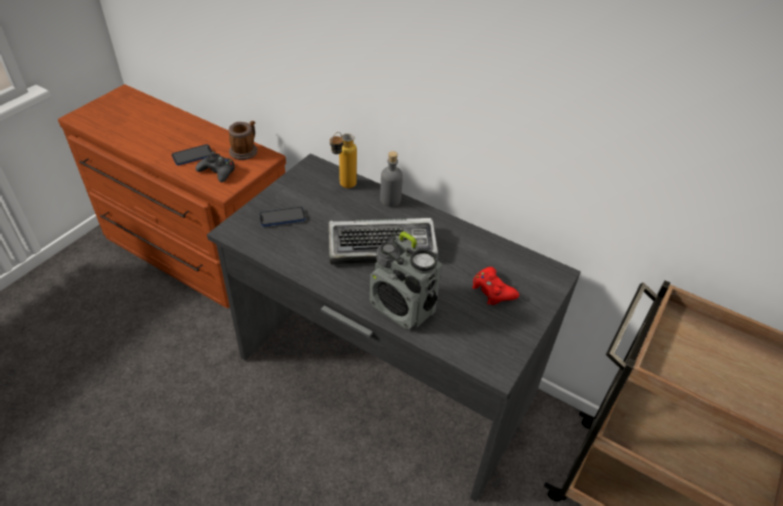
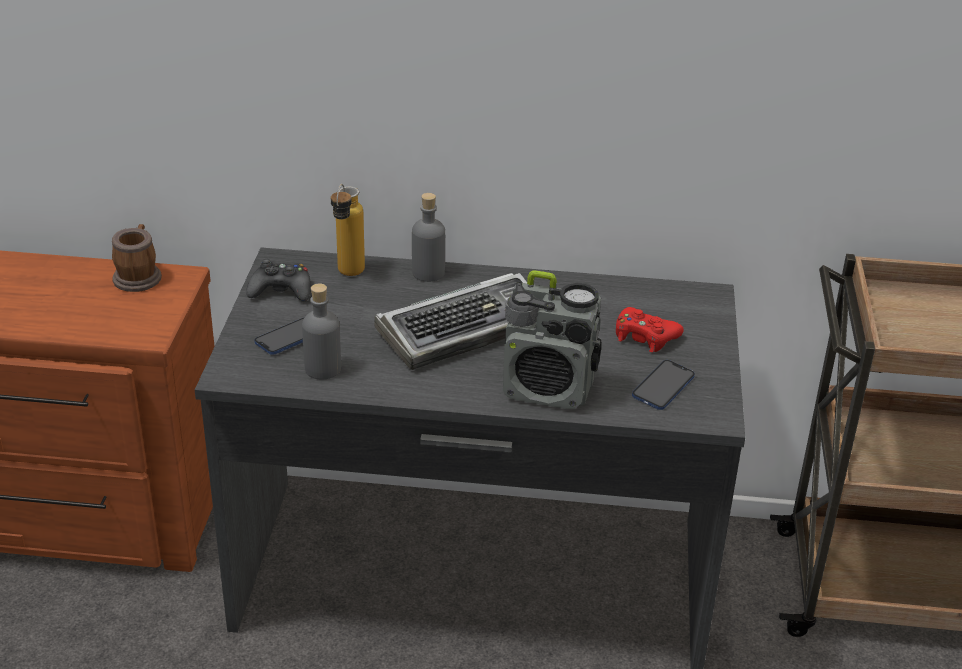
camera: 25 degrees left, 10 degrees down
(193, 156) = (57, 306): phone -> phone (663, 386)
(217, 172) = (119, 316): black game controller -> black game controller (281, 290)
(283, 245) = (323, 369): none -> grey bottle

